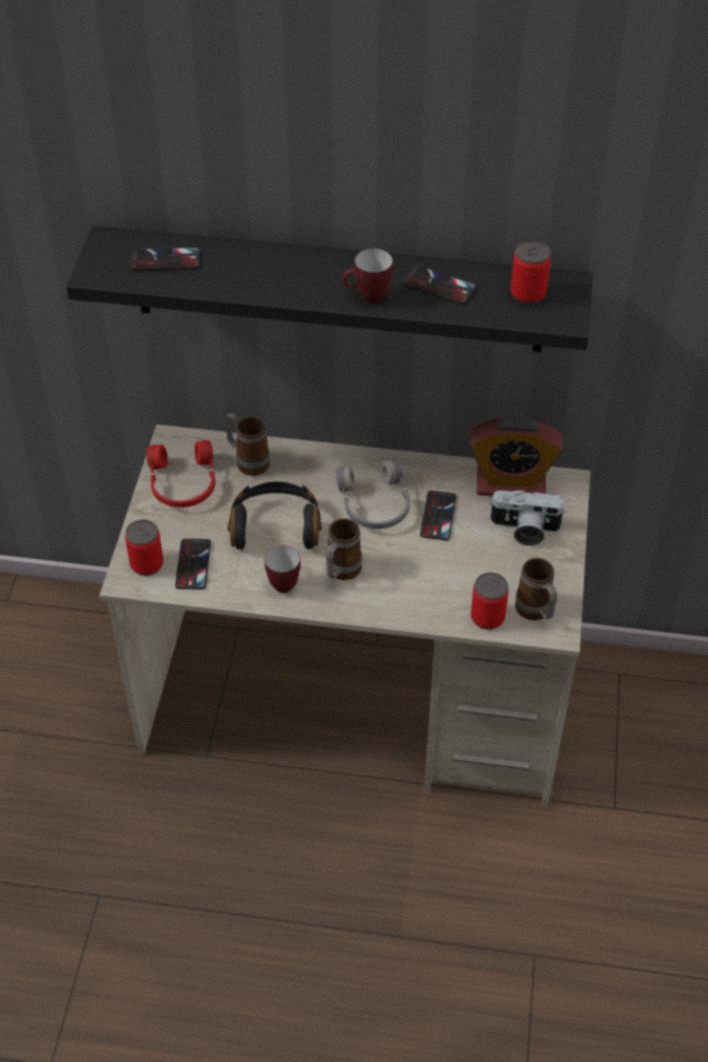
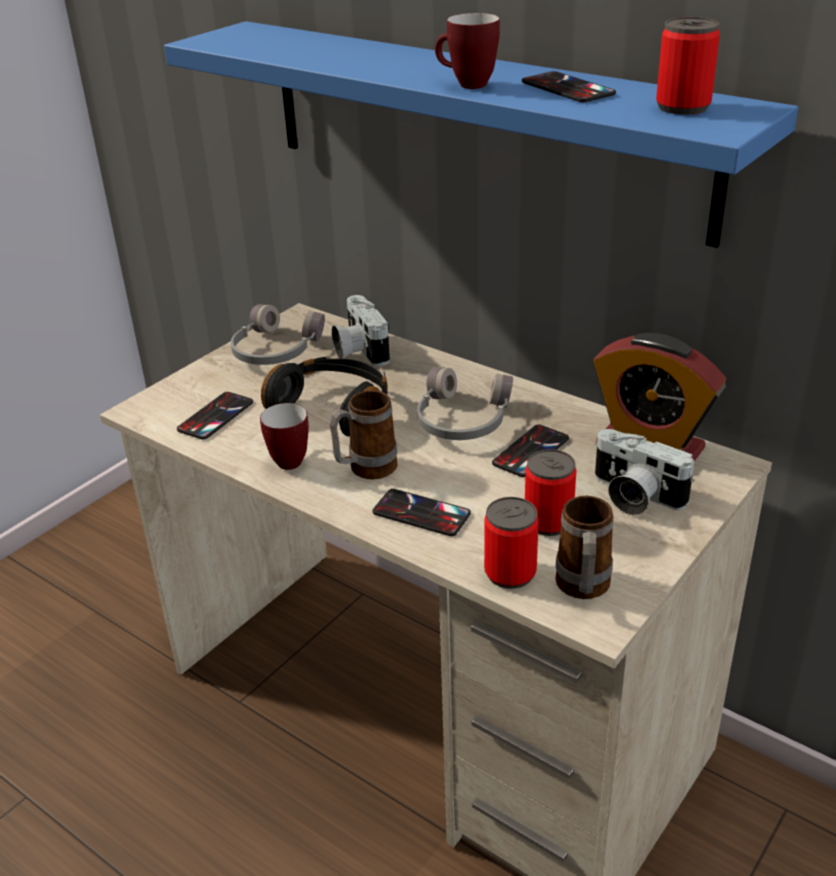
camera: 30 degrees right, 15 degrees down
(147, 564) = (171, 403): can -> can (548, 522)
(165, 260) = (281, 42): phone -> phone (421, 513)
(182, 483) = (275, 350): red headphones -> grey headphones
(248, 461) = (358, 350): mug -> camera
(338, 290) = (477, 125): black shelf -> blue shelf

